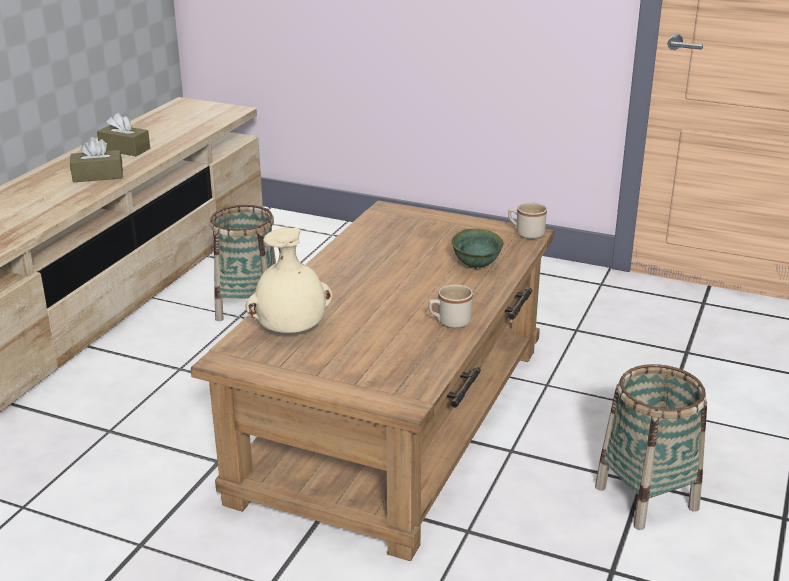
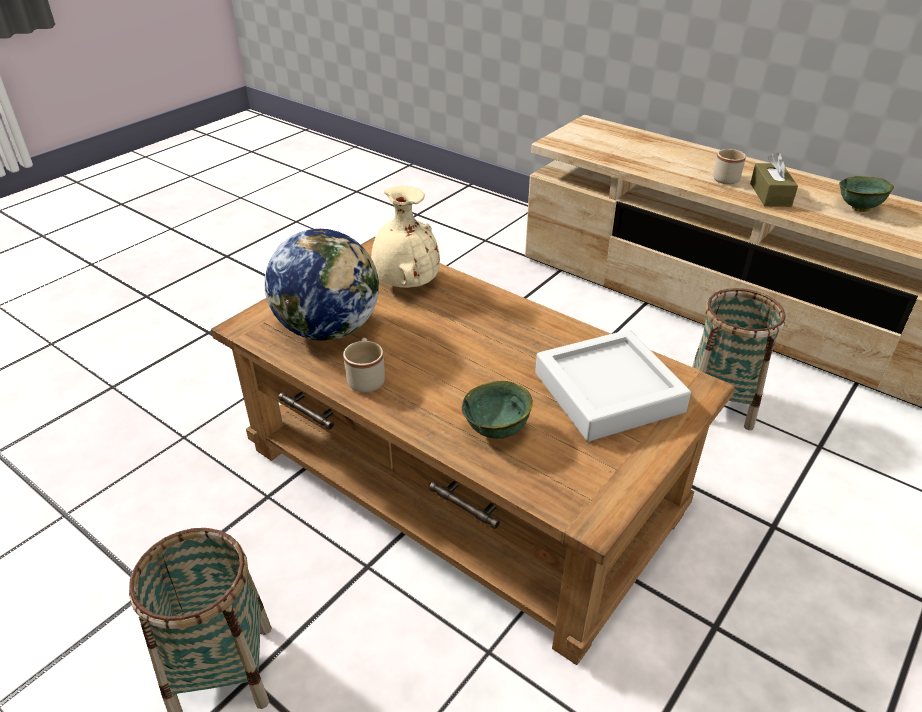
camera: 105 degrees right, 10 degrees up
(124, 149) = (858, 209): brown tissue box -> green bowl
(388, 354) = (328, 329): none -> globe
(410, 234) = (608, 392): none -> grey tray
(525, 233) = (591, 511): beige mug -> beige mug (727, 178)

